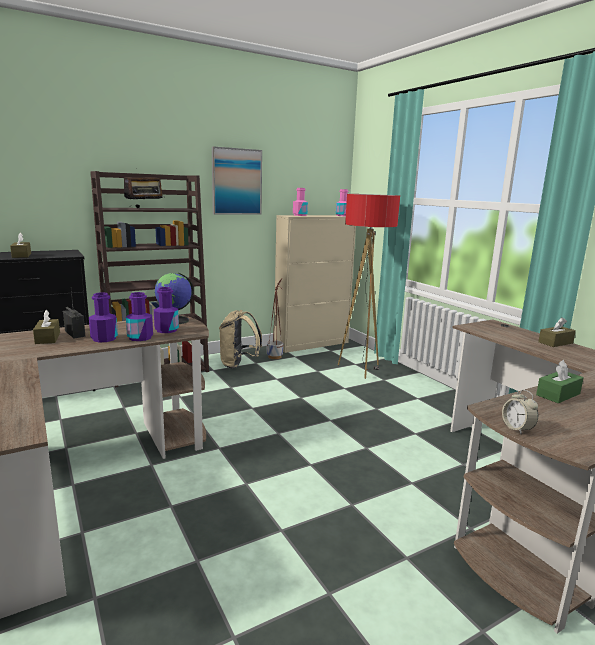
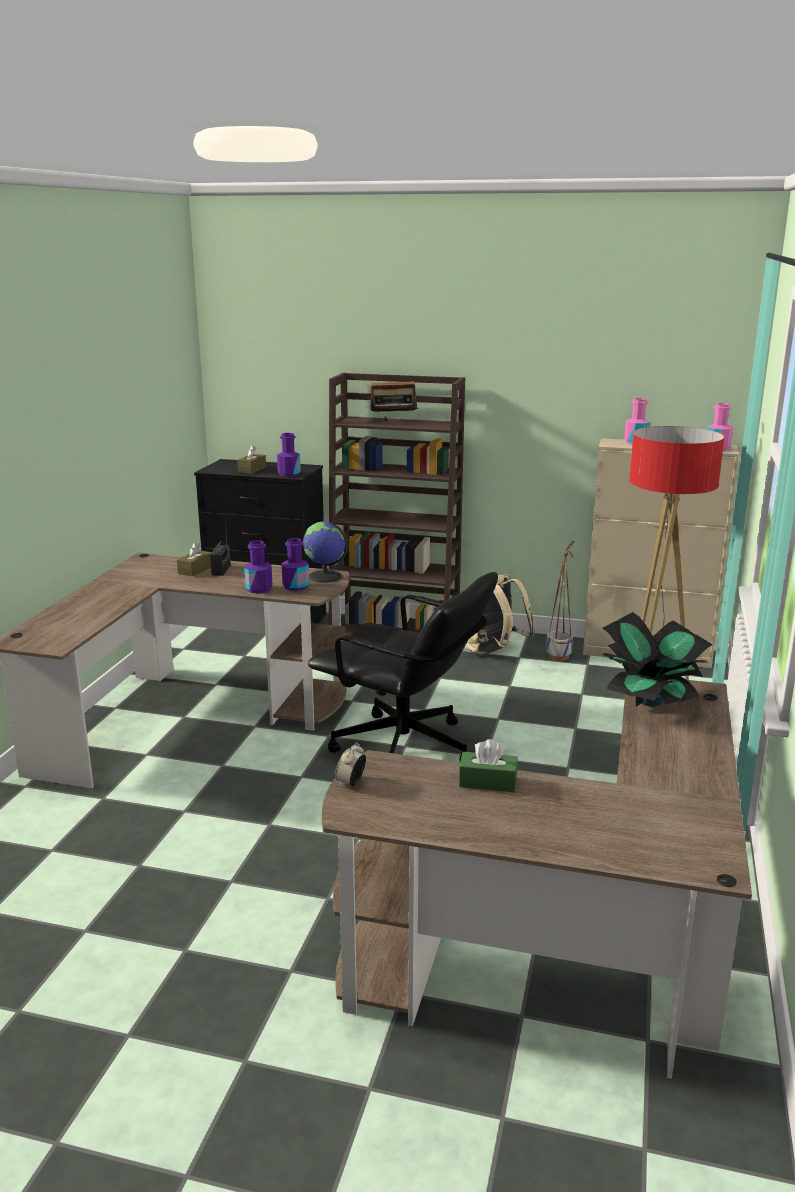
camera: 45 degrees right, 5 degrees up
(104, 339) = (231, 582): purple bottle -> purple bottle (289, 474)
(236, 181) = (538, 385): picture -> none
(281, 435) = (404, 749): none -> black office chair
(493, 333) = (651, 701): none -> potted plant
(555, 342) = (704, 742): brown tissue box -> none

